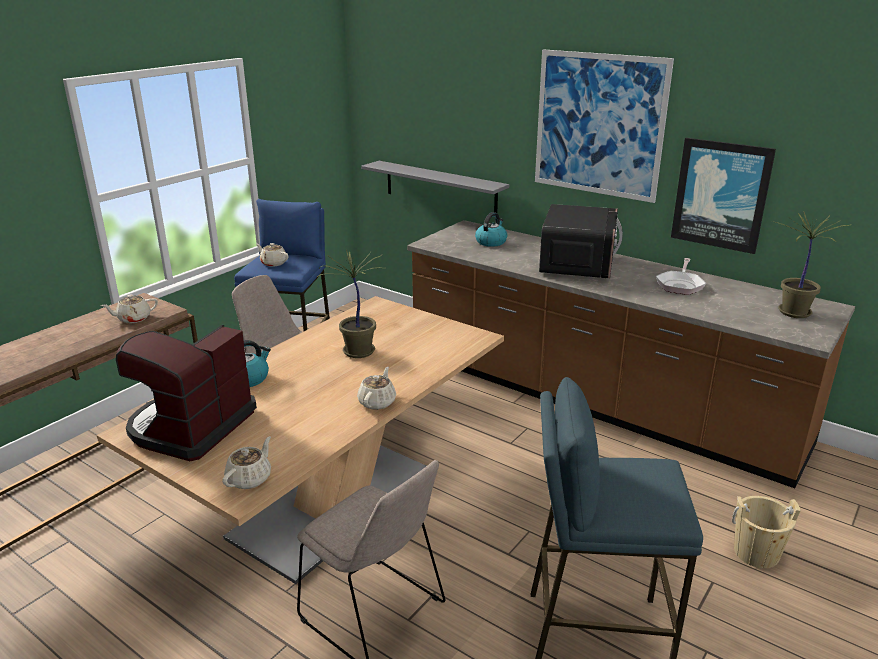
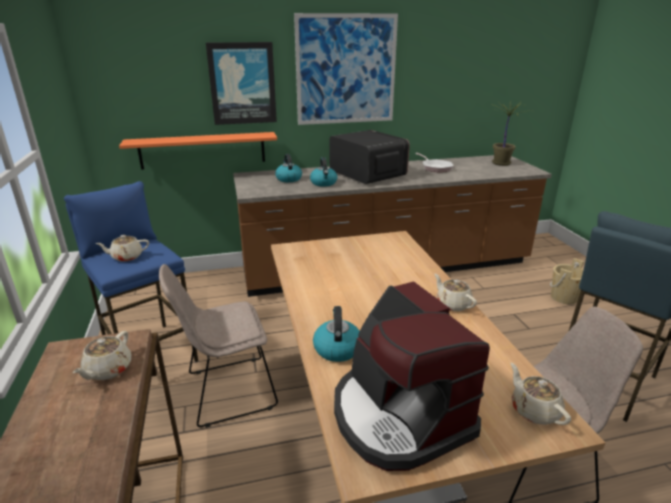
camera: 50 degrees left, 0 degrees up
(357, 352) = (358, 283): potted plant -> none
(440, 188) = (203, 150): grey shelf -> orange shelf
(509, 257) = (324, 183): none -> kettle
(721, 195) = (433, 105): picture -> picture (242, 83)

